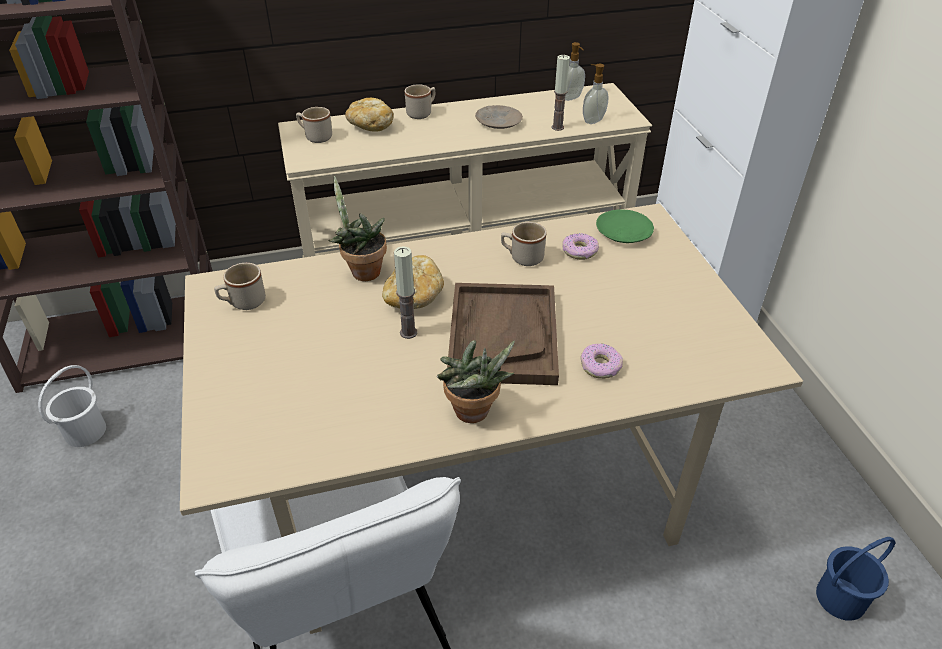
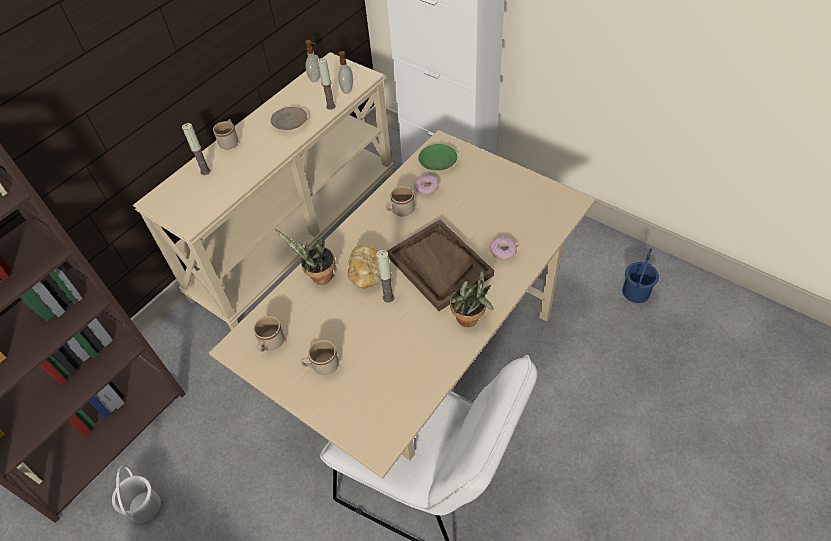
camera: 35 degrees left, 10 degrees up
(315, 137) = (176, 201): beige mug -> beige mug (322, 366)
(370, 126) = (205, 171): bread -> candle

